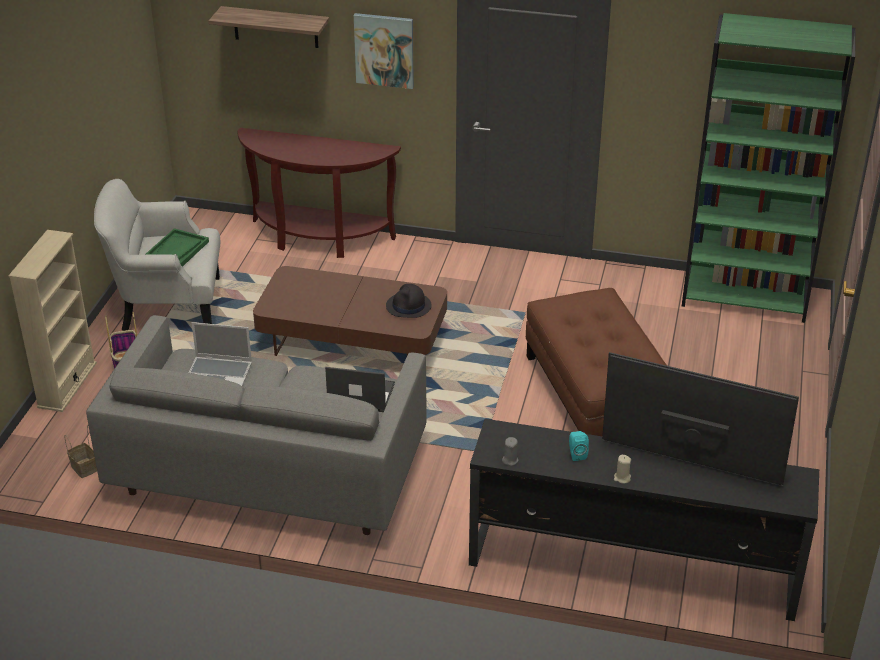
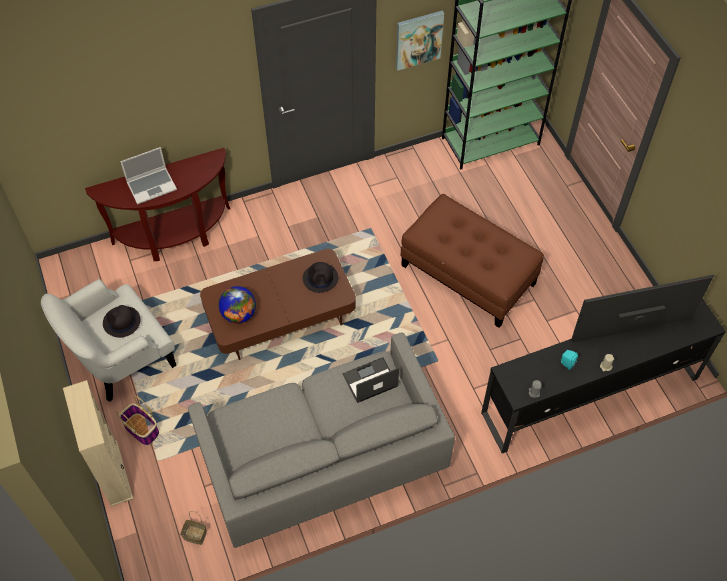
camera: 35 degrees left, 20 degrees up
(177, 250) = (121, 322): green tray -> black hat
(220, 374) = (261, 419): laptop -> laptop (152, 186)
(275, 27) = (100, 106): shelf -> none
(296, 298) = (239, 314): none -> globe
(384, 50) = (198, 87): picture -> picture (418, 39)

